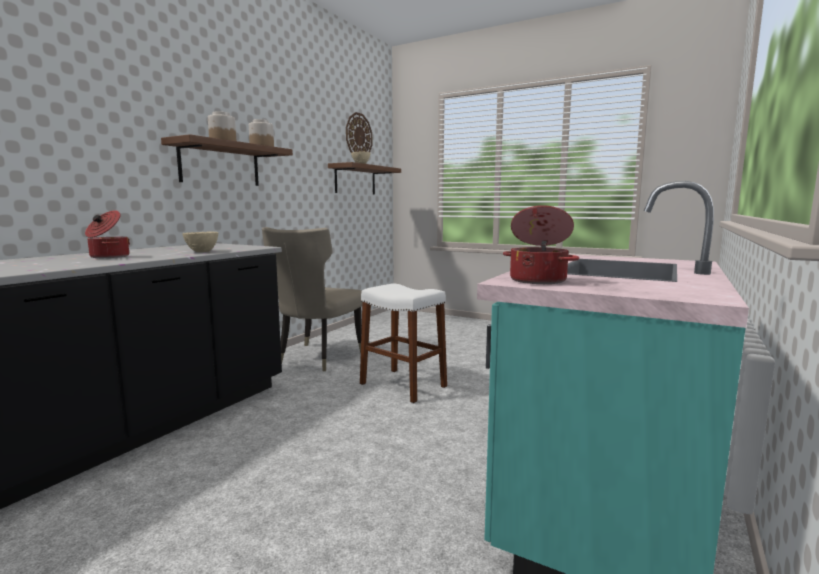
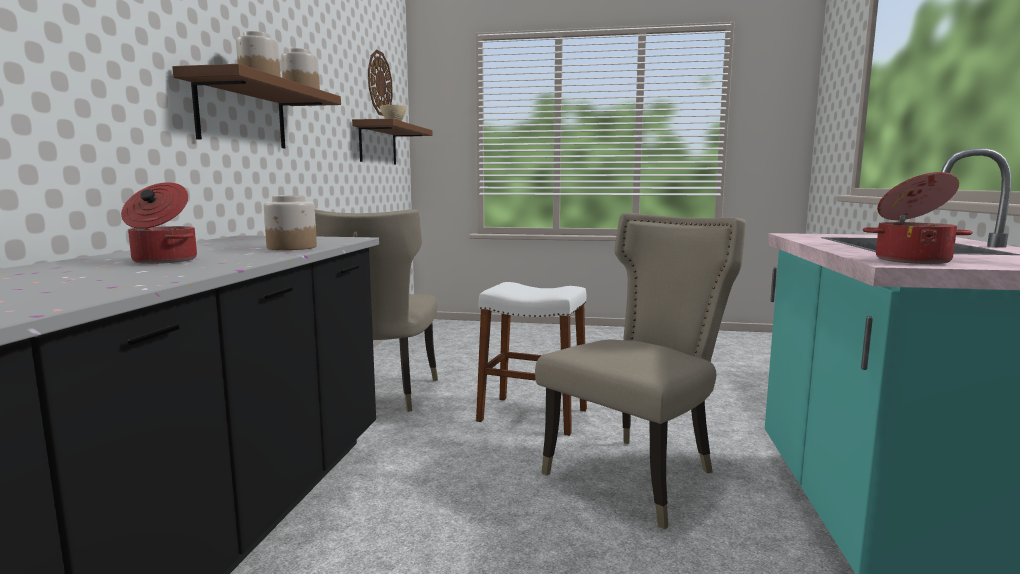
camera: 20 degrees left, 0 degrees up
(201, 252) = (292, 247): beige bowl -> jar
(434, 438) = (638, 474): none -> beige chair

